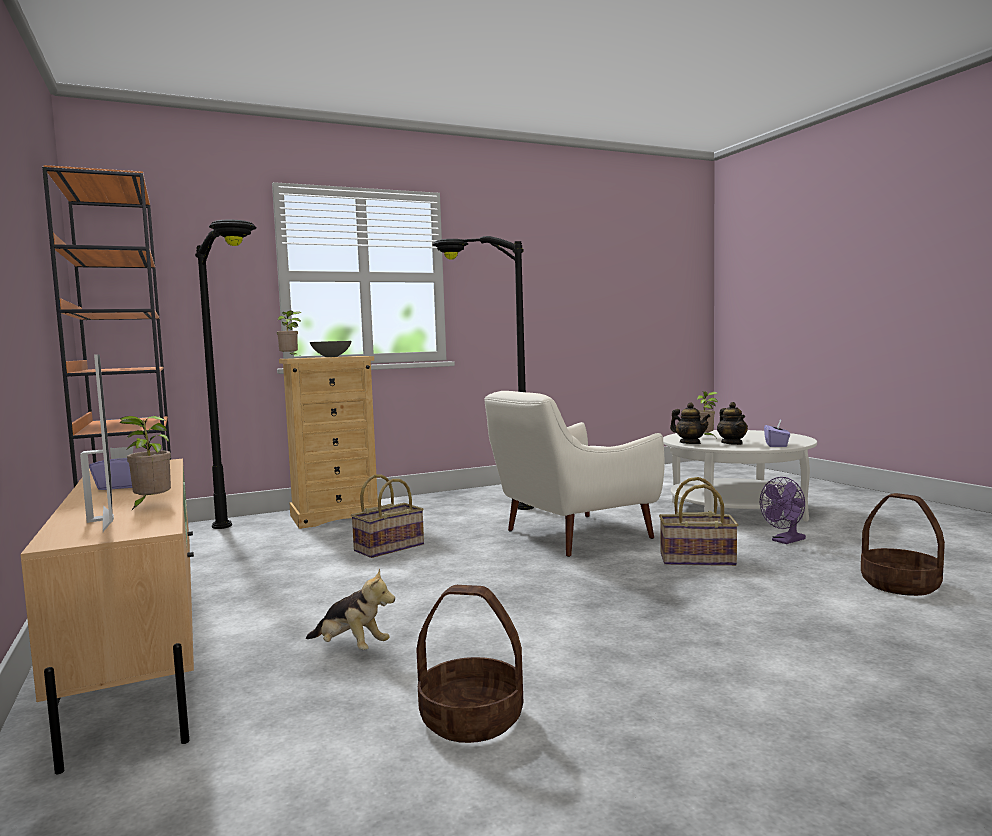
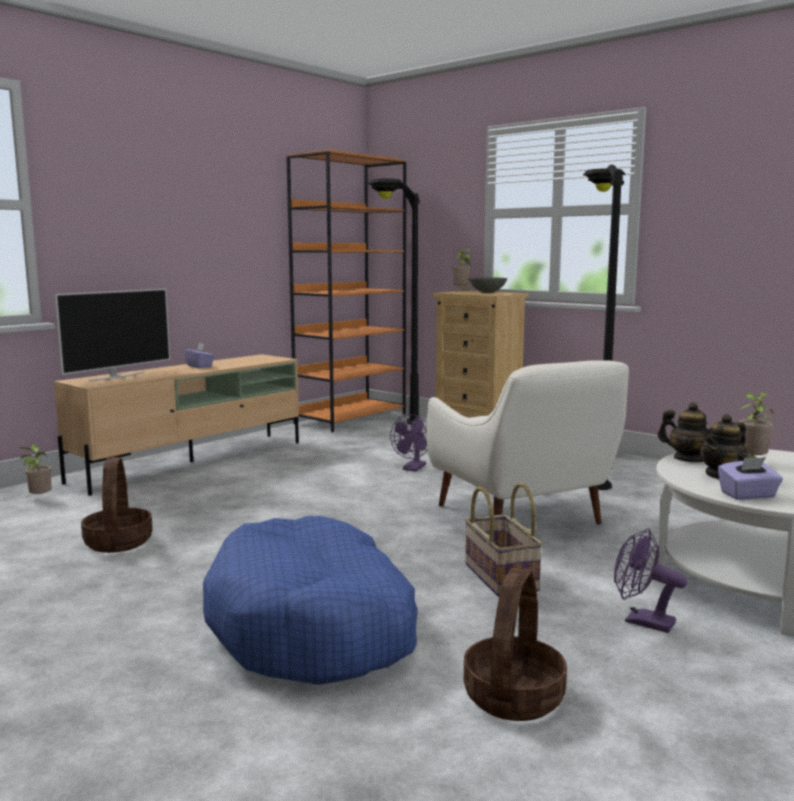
camera: 65 degrees right, 5 degrees up
(150, 505) = (148, 376): potted plant -> potted plant (39, 499)
(350, 648) = (209, 499): plush toy -> none
(389, 547) = (413, 469): basket -> purple fan
(572, 536) = (522, 517): white armchair -> white armchair turned 150 degrees counterclockwise
(690, 443) = (688, 459): teapot -> teapot turned 75 degrees counterclockwise
(783, 628) = (314, 626): none -> blue dog bed

